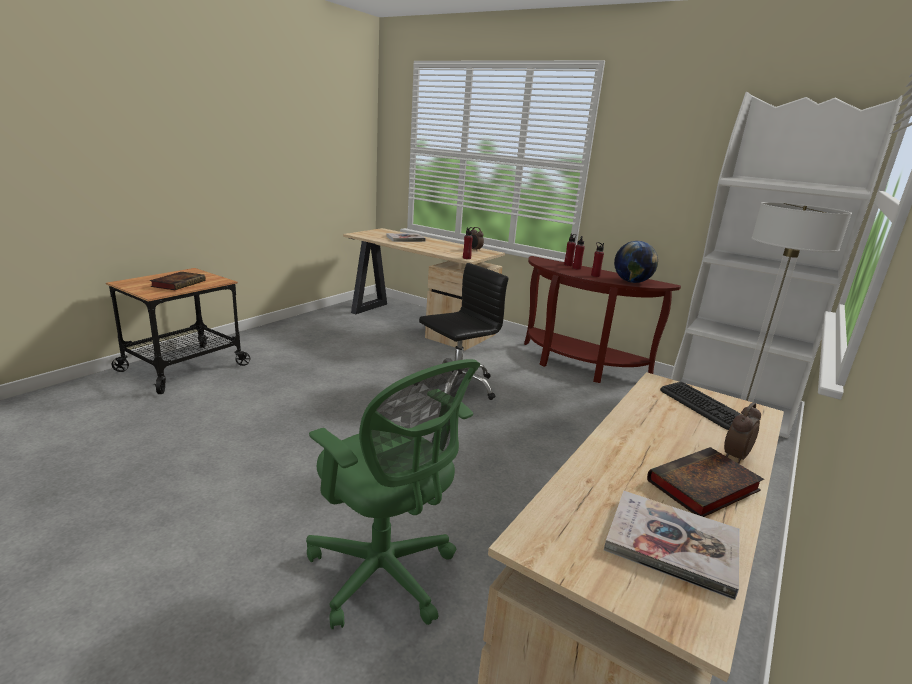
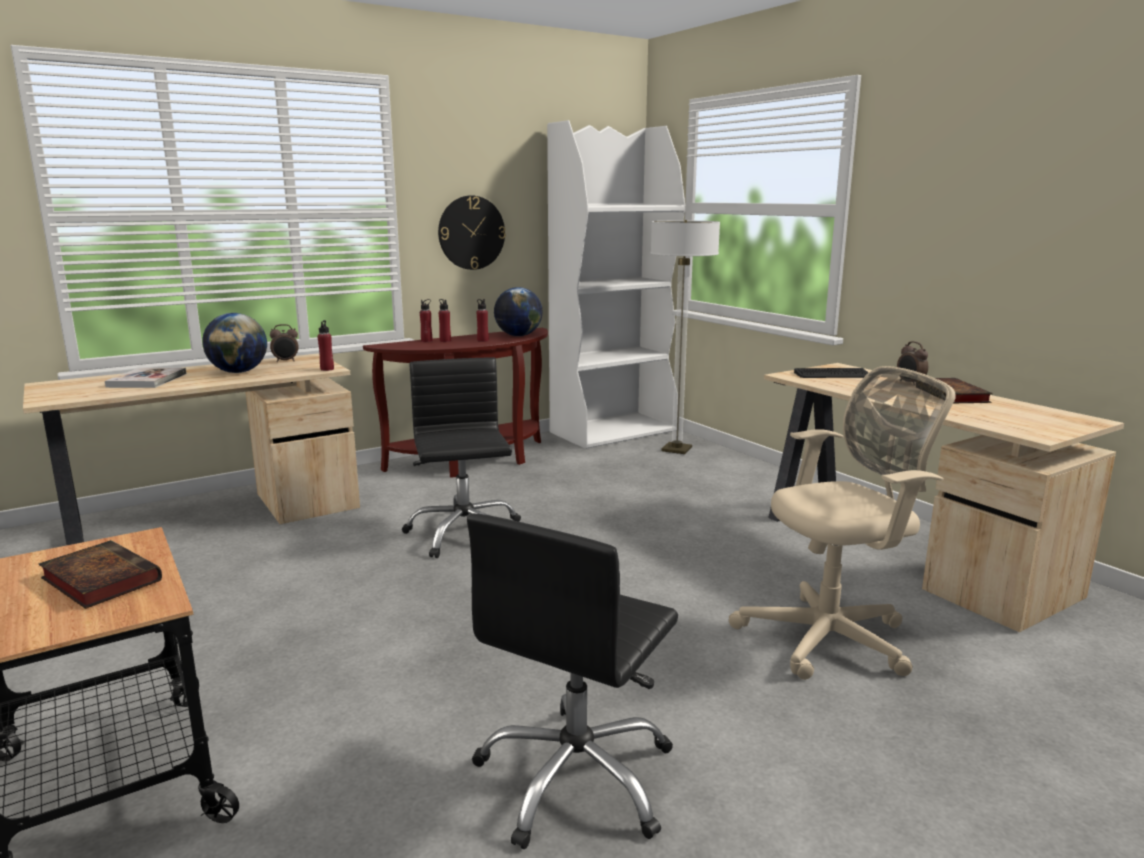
camera: 65 degrees left, 5 degrees down
(185, 473) = (577, 777): none -> black office chair
(385, 575) = (832, 638): green office chair -> beige office chair
(439, 247) = (238, 372): none -> globe
(647, 191) = (471, 232): none -> wall clock
(671, 544) = (1022, 412): book -> none

